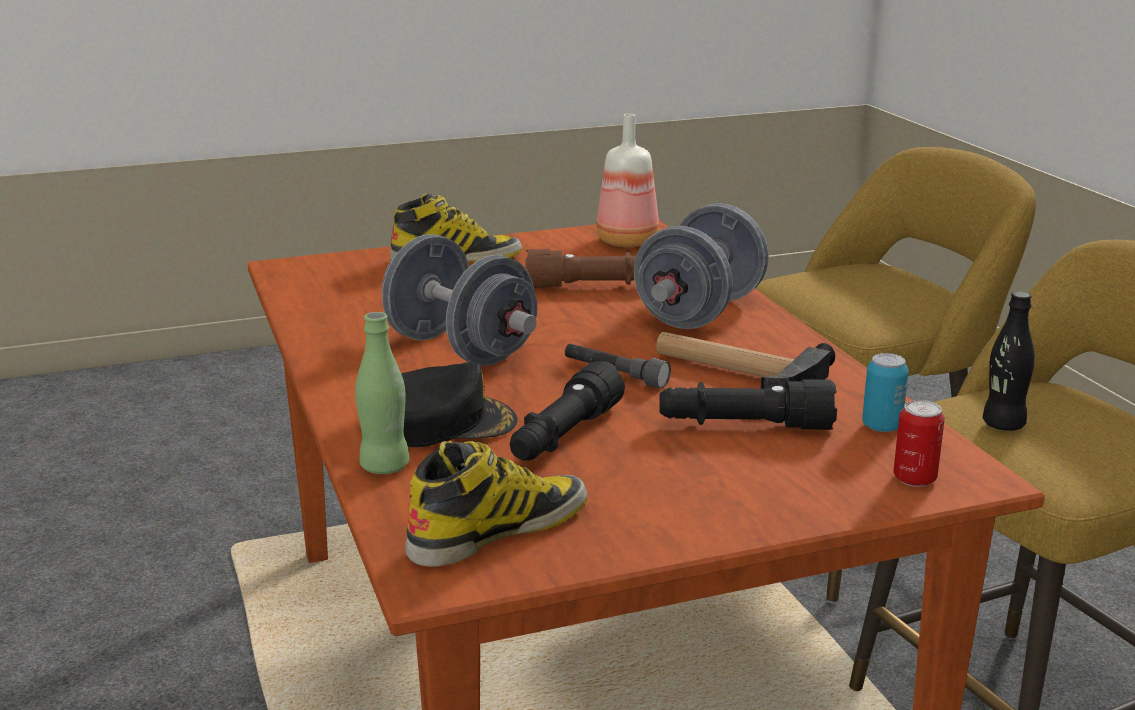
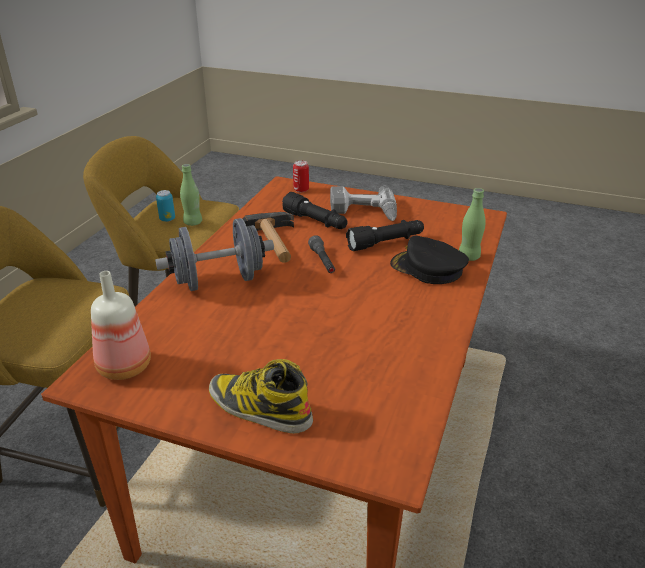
camera: 140 degrees left, 10 degrees up
(460, 349) = (369, 308): grey dumbbell -> none
(498, 530) = (450, 221): boot -> none
(592, 286) = (229, 327): brown flashlight -> none
(698, 477) = (363, 213): none -> power drill
(881, 426) = (273, 205): can -> can (167, 219)
(1003, 424) = (193, 222): black bottle -> green bottle

